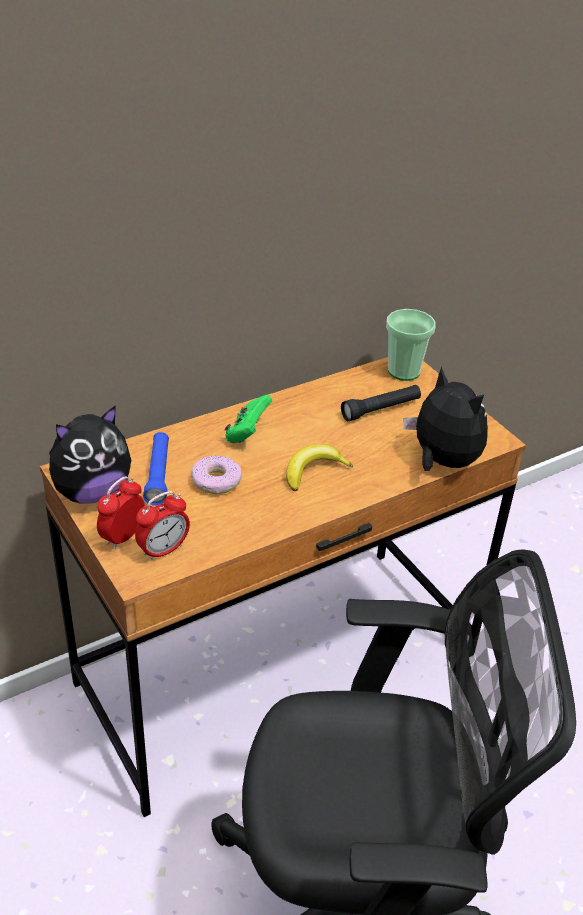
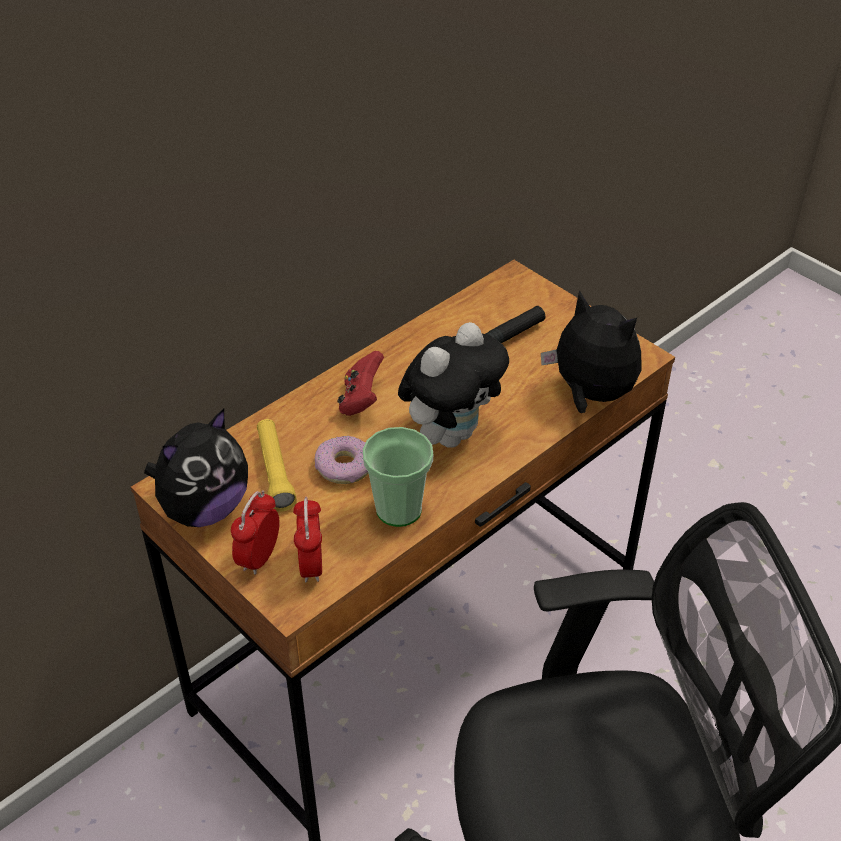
camera: 10 degrees left, 5 degrees up
(158, 475) = (275, 472): blue flashlight -> yellow flashlight
(163, 550) = (311, 565): alarm clock -> alarm clock turned 135 degrees clockwise
(247, 434) = (361, 400): green game controller -> red game controller
(313, 471) = (451, 434): banana -> plush toy
(404, 371) = (515, 288): cup -> cup (399, 509)

